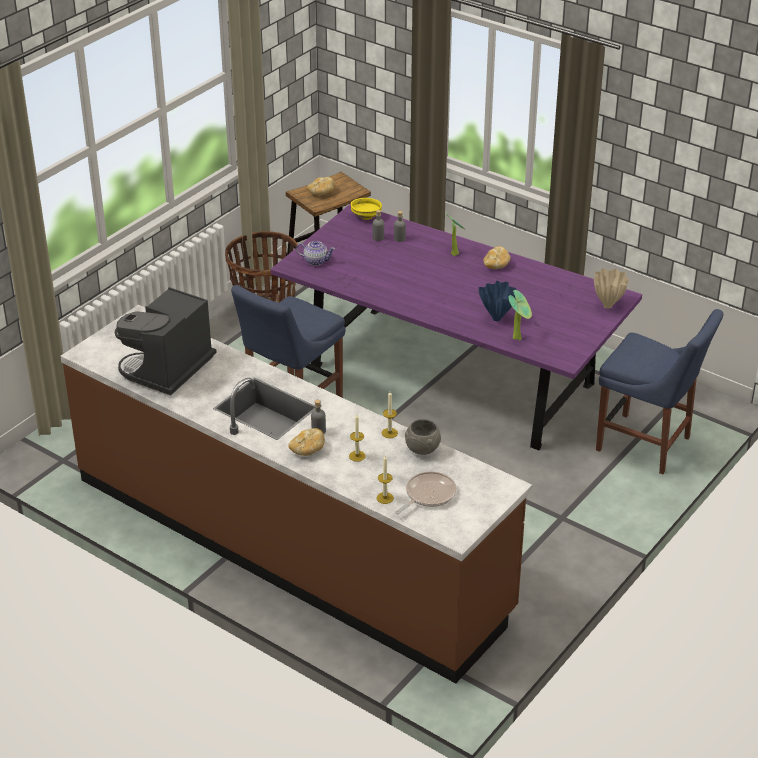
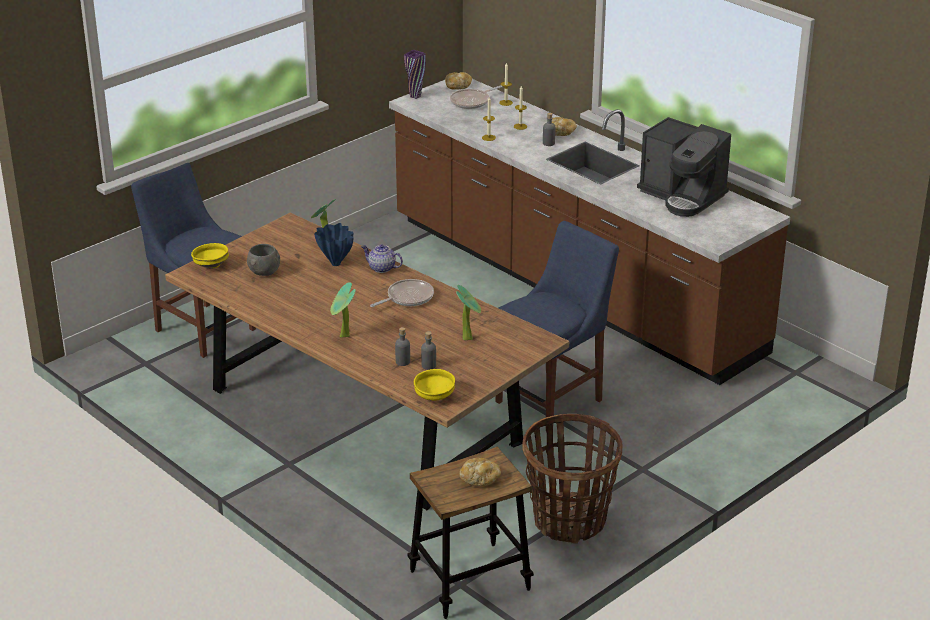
camera: 170 degrees left, 5 degrees down
(167, 369) = (682, 196): coffee machine -> coffee machine turned 90 degrees clockwise
(315, 261) = (513, 344): teapot -> teapot (382, 268)
(353, 262) = (468, 338): none -> potted plant
(417, 292) = (407, 297): none -> frying pan
(423, 449) = (465, 126): grey bowl -> grey bowl (263, 273)
(451, 374) = (364, 416): purple dining table -> brown dining table
(496, 265) = (303, 318): bread -> bread (458, 87)
(503, 497) = (415, 96): none -> purple vase
(608, 306) = (211, 265): beige vase -> yellow bowl

